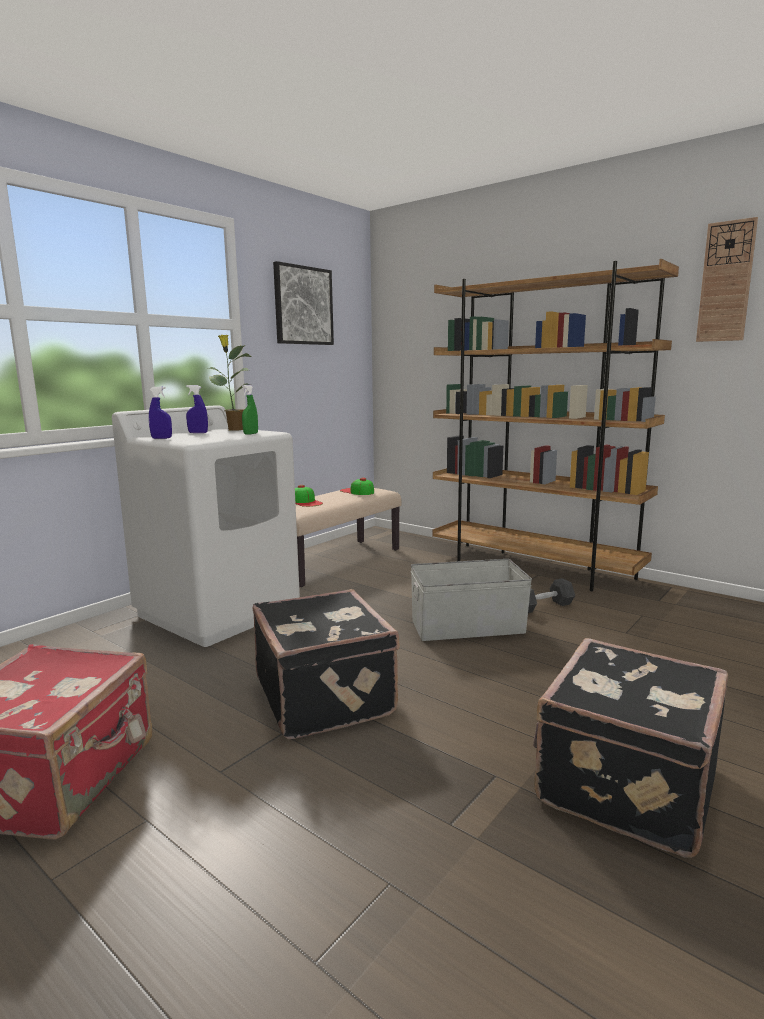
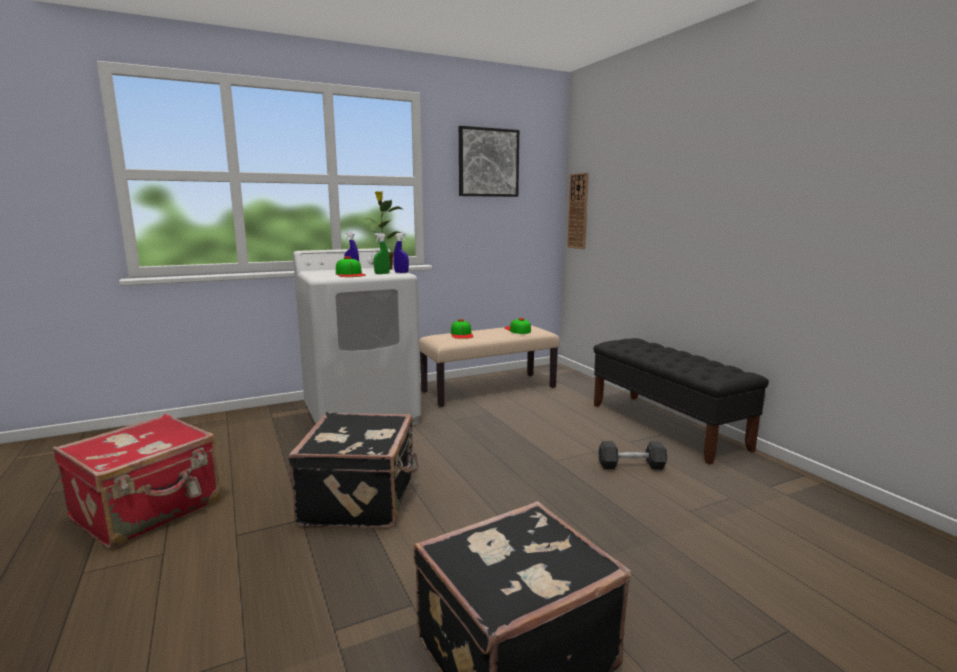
camera: 25 degrees right, 0 degrees up
(161, 438) = (314, 273): blue spray bottle -> blue spray bottle (401, 272)
(214, 436) = (350, 274): none -> cap
(467, 626) = (537, 468): grey storage box -> none
(533, 567) = (666, 426): brown bookcase -> black bench
(726, 282) = (887, 126): wall clock -> wall clock (578, 211)

